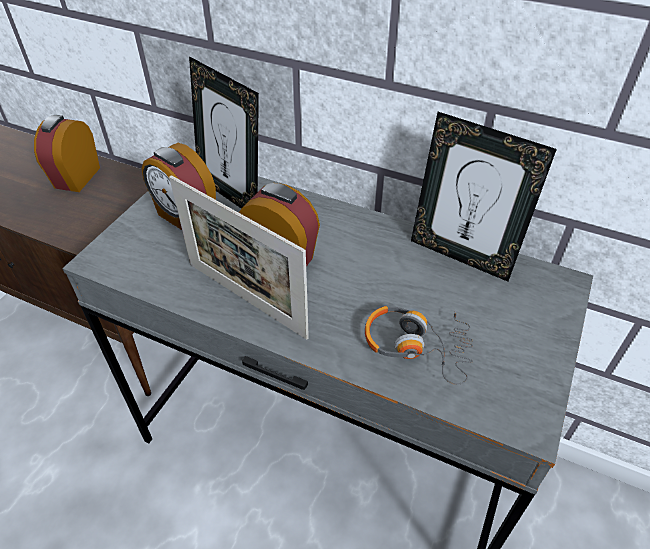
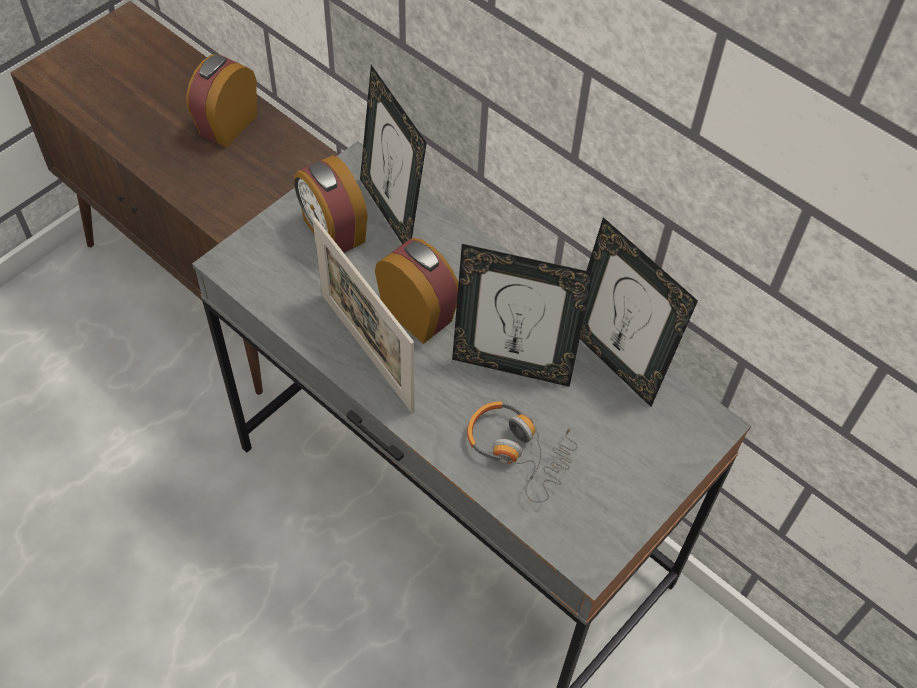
camera: 15 degrees right, 10 degrees up
(378, 278) = (512, 364): none -> picture frame

